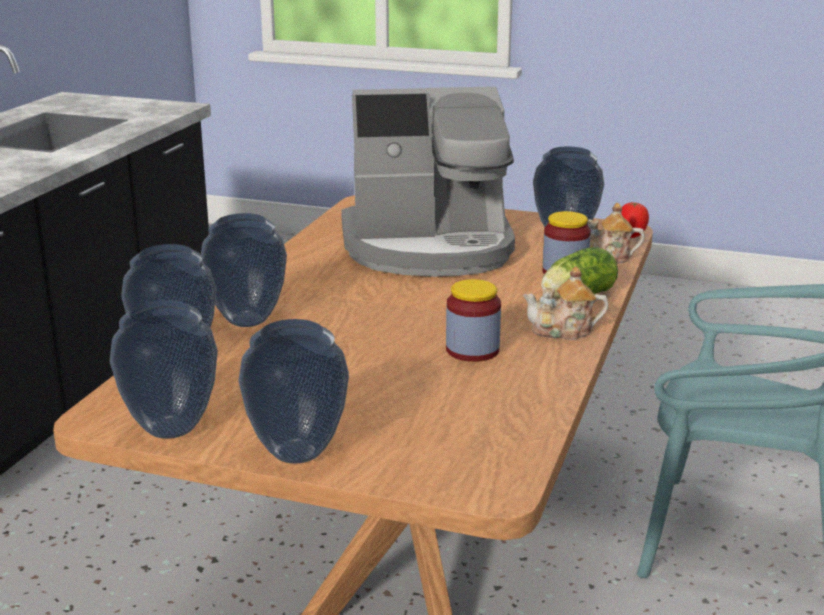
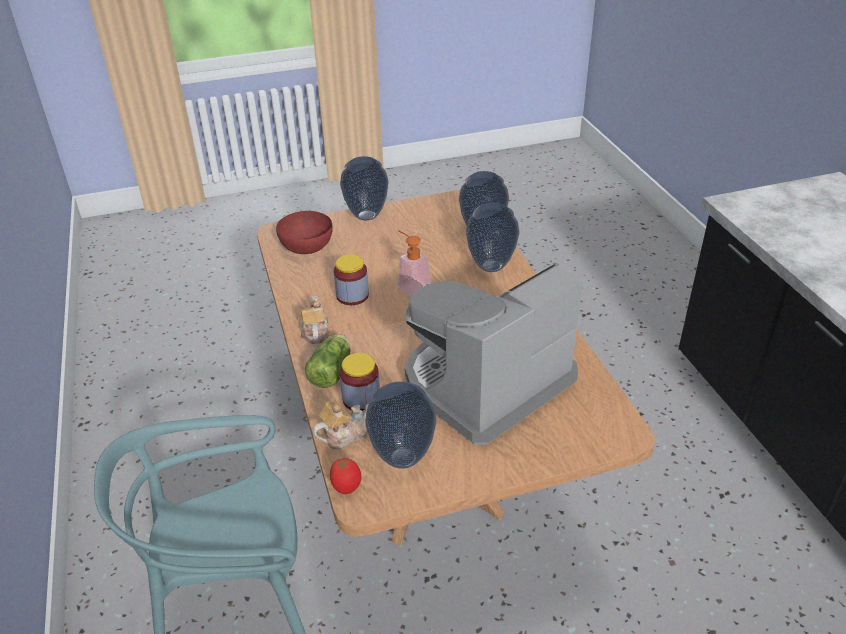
camera: 145 degrees right, 15 degrees up
(171, 428) = (428, 206): vase -> none
(380, 335) = (411, 285): none -> soap dispenser
(467, 440) = (306, 246): none -> red bowl
(563, 331) = (315, 332): teapot -> teapot turned 60 degrees counterclockwise

